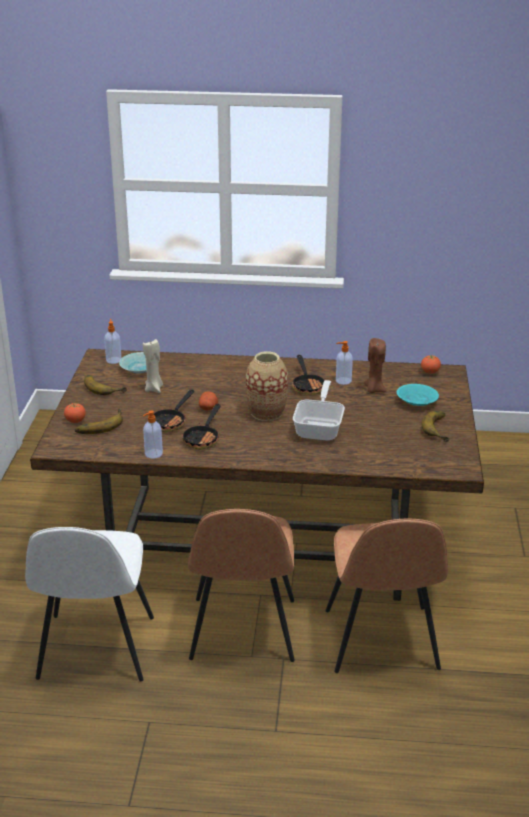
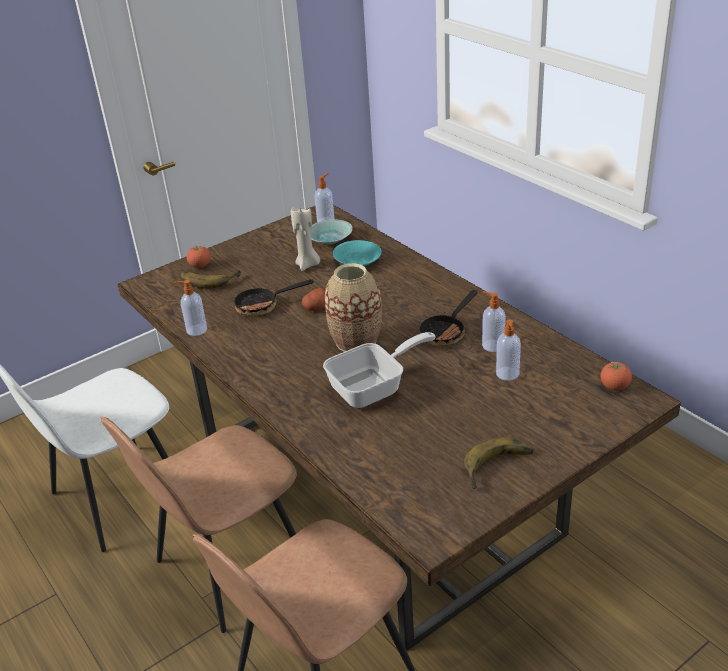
camera: 50 degrees right, 5 degrees up
(104, 387) = (275, 244): banana -> none
(203, 438) = (258, 337): frying pan -> none
(374, 390) = (507, 374): brown candle -> soap dispenser
(416, 401) = (532, 415): turquoise bowl -> turquoise bowl (358, 261)

